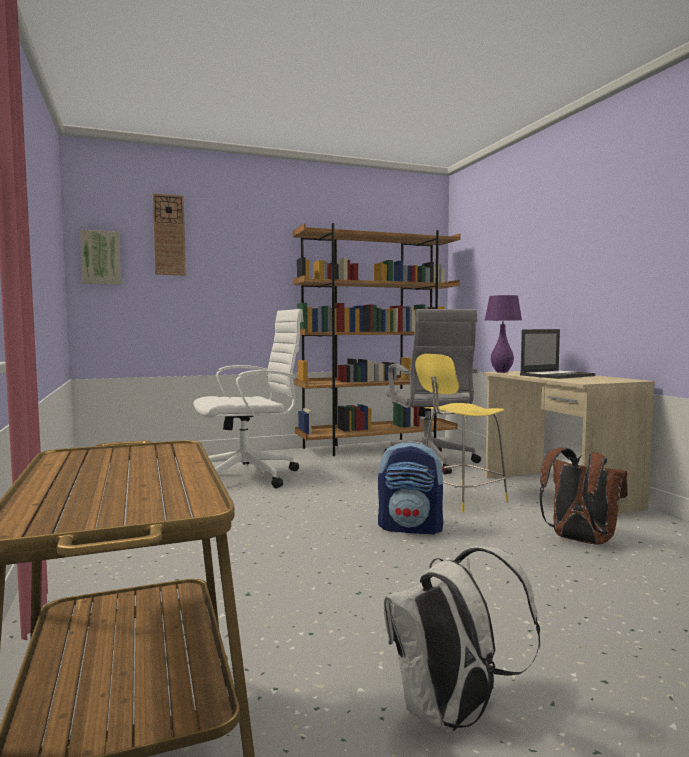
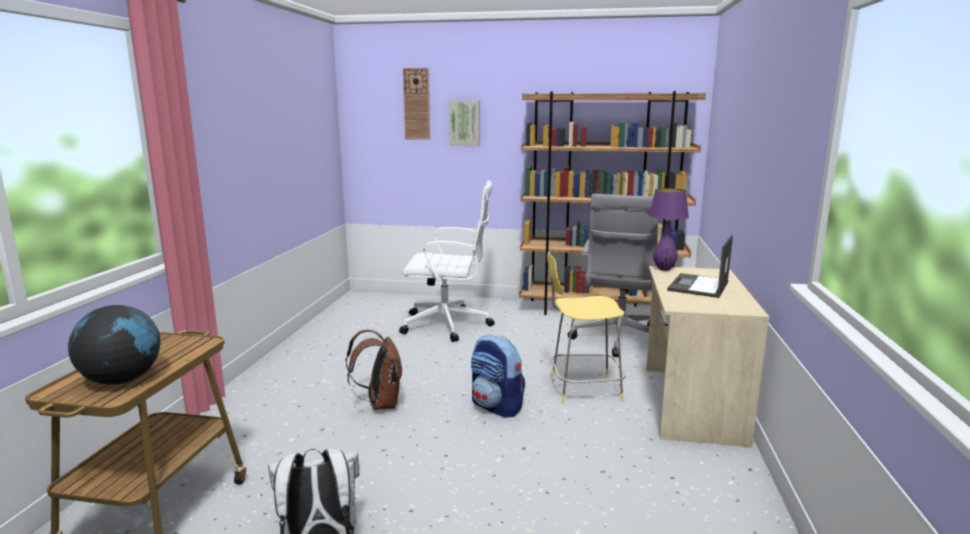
camera: 30 degrees right, 10 degrees up
(101, 257) = (364, 126): picture -> picture (465, 123)
(143, 491) = (122, 380): none -> globe
(557, 375) = (698, 286): laptop -> laptop turned 120 degrees clockwise
(579, 541) = (616, 459): brown backpack -> brown backpack (380, 404)

